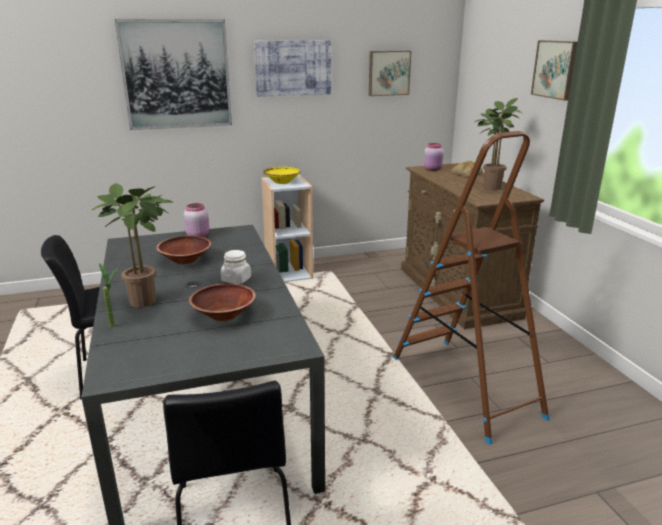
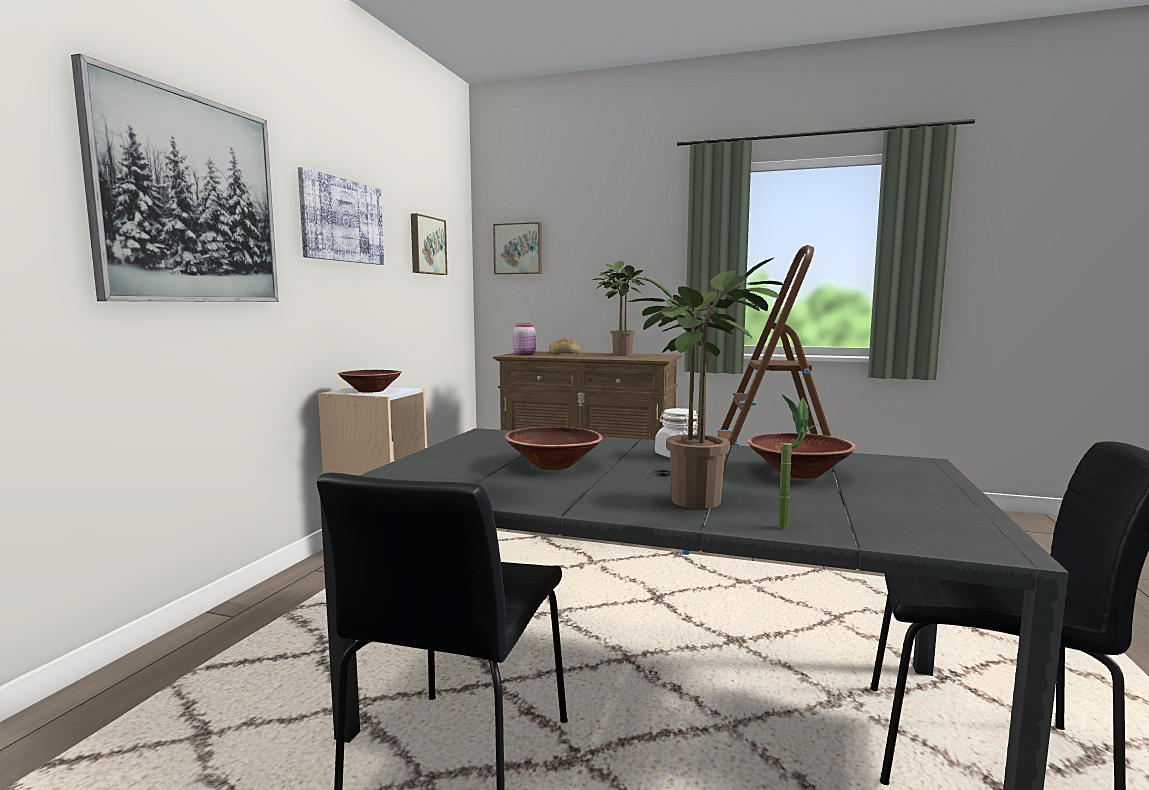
camera: 55 degrees left, 15 degrees down
(198, 235) = (457, 449): pink jar -> none
(282, 182) = (370, 391): yellow bowl -> brown bowl
(556, 69) = (646, 233): picture -> picture (518, 249)

